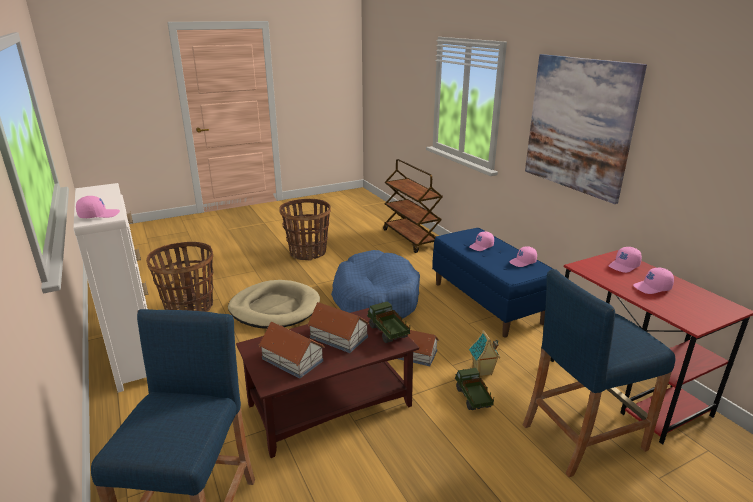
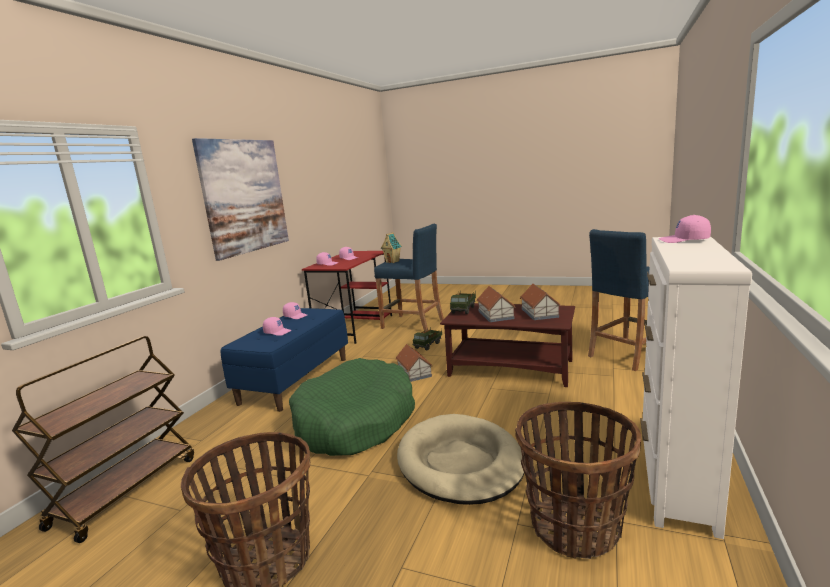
camera: 130 degrees left, 10 degrees down
(375, 299) = (355, 422): blue dog bed -> green dog bed
(482, 371) = (397, 351): toy house -> toy house (393, 261)

